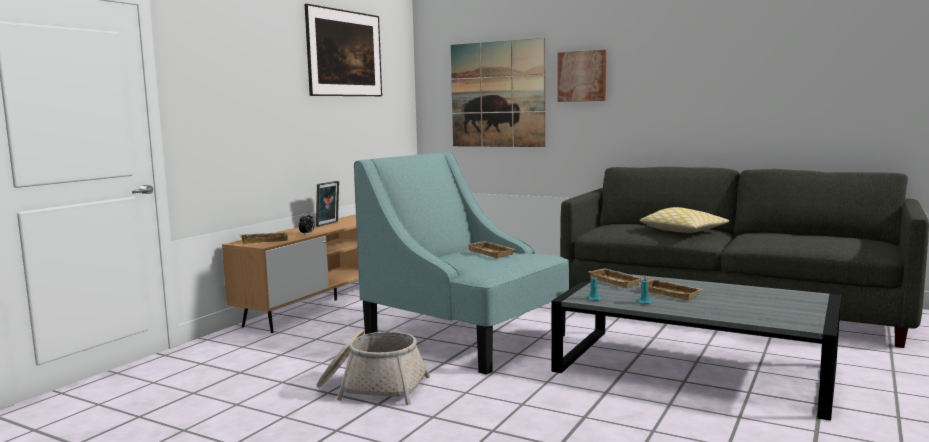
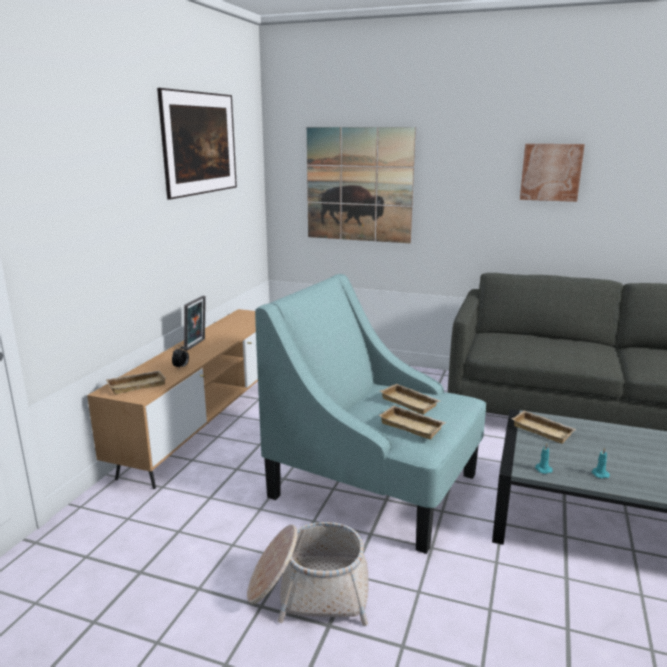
camera: 10 degrees left, 10 degrees up
(582, 76) = (455, 171): picture -> picture (551, 172)
(671, 293) = (614, 452): beige tray -> beige tray (413, 426)
(683, 231) = (576, 350): pillow -> none

